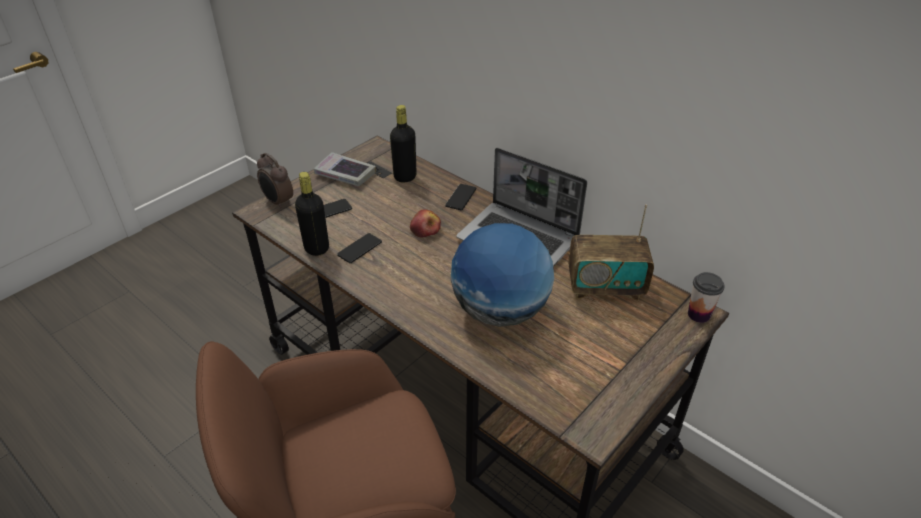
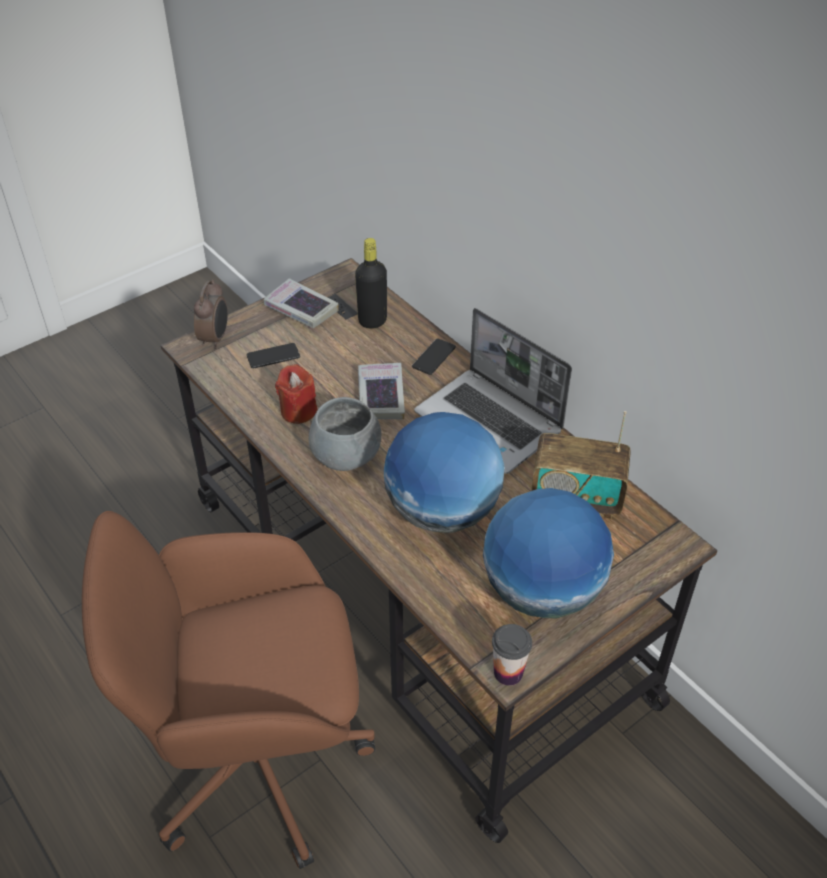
camera: 10 degrees right, 5 degrees up
(278, 202) = (215, 338): alarm clock -> alarm clock turned 135 degrees counterclockwise
(317, 248) = (249, 404): black bottle -> none
(359, 248) = (298, 411): phone -> red candle
(409, 278) = (347, 456): none -> grey bowl
(425, 230) = (380, 396): apple -> book
(601, 363) = (542, 590): none -> globe
(698, 314) = (678, 547): cup -> cup (508, 672)

